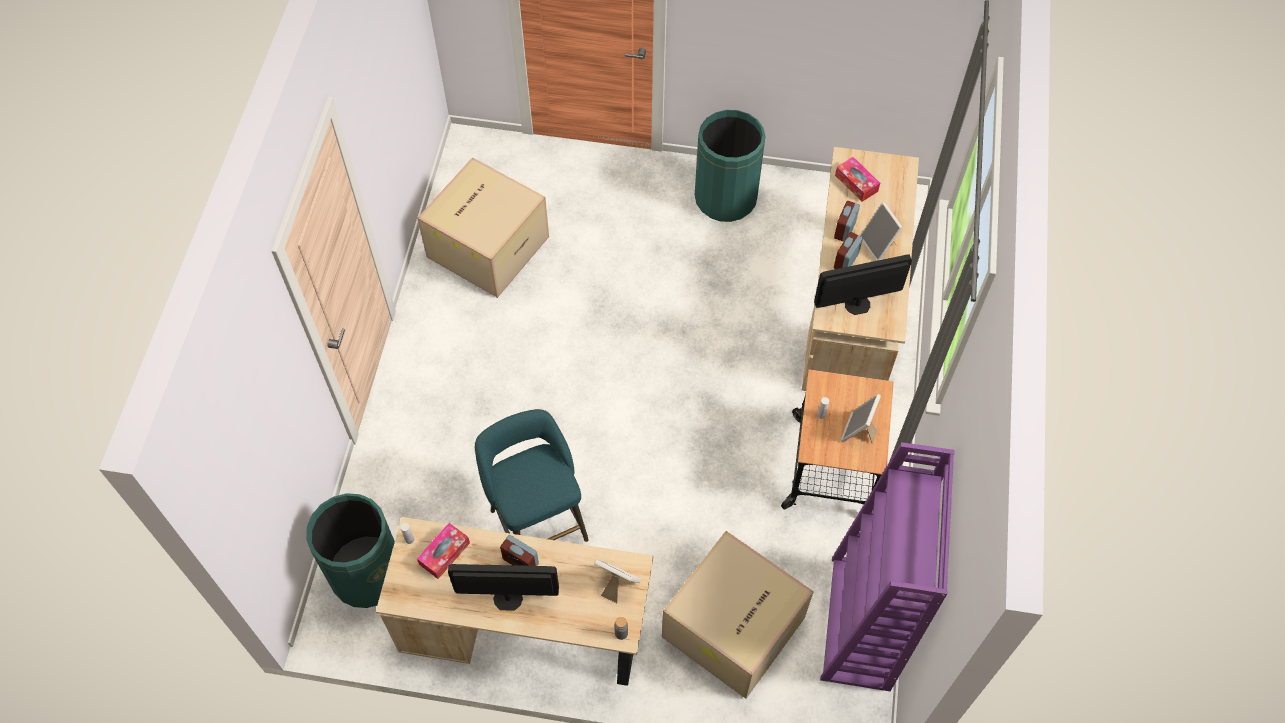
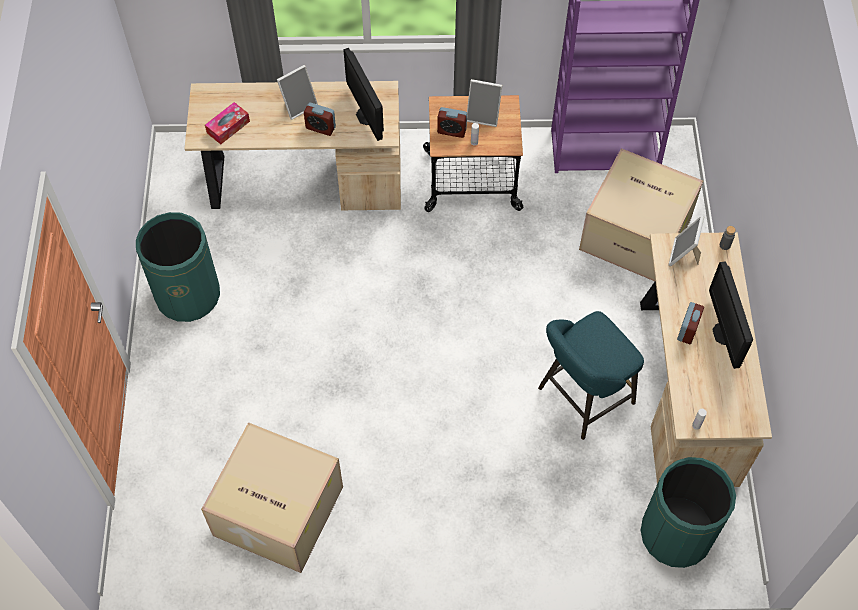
camera: 100 degrees left, 0 degrees up
(444, 553) = (700, 393): tissue box -> none
(844, 230) = (285, 131): alarm clock -> alarm clock (451, 131)

